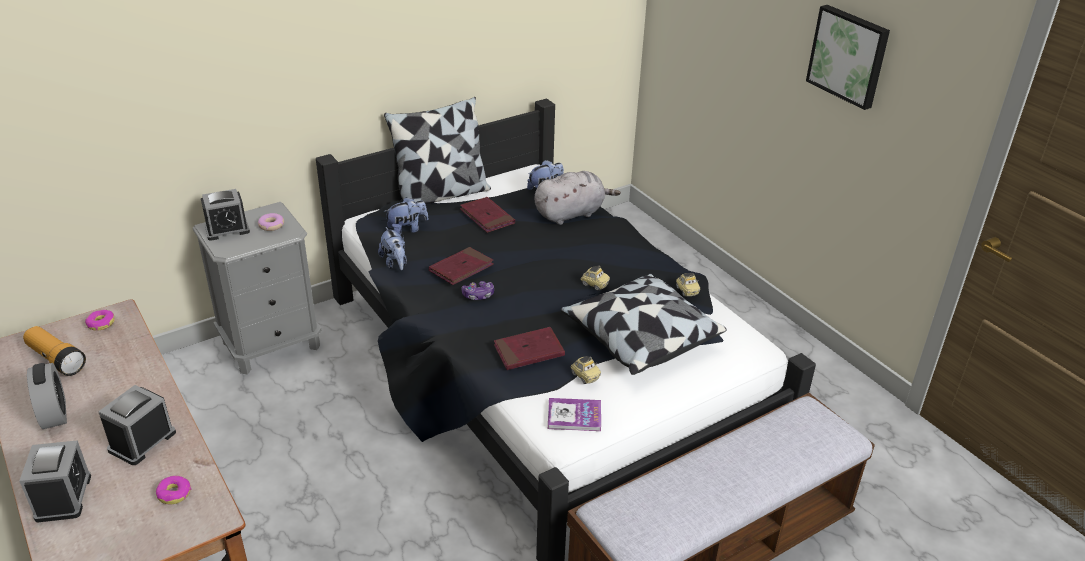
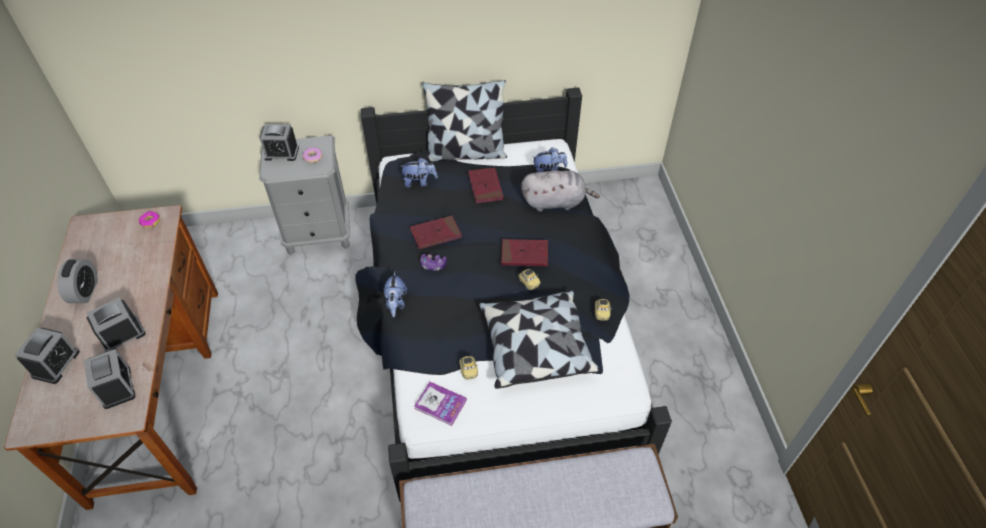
camera: 25 degrees right, 15 degrees up
(56, 359) = (109, 245): flashlight -> none
(174, 494) = (117, 387): donut -> alarm clock
(395, 263) = (392, 213): plush toy -> plush toy (396, 303)
(529, 351) = (440, 332): red book -> red book (524, 254)
(849, 56) = (812, 153): picture -> none

